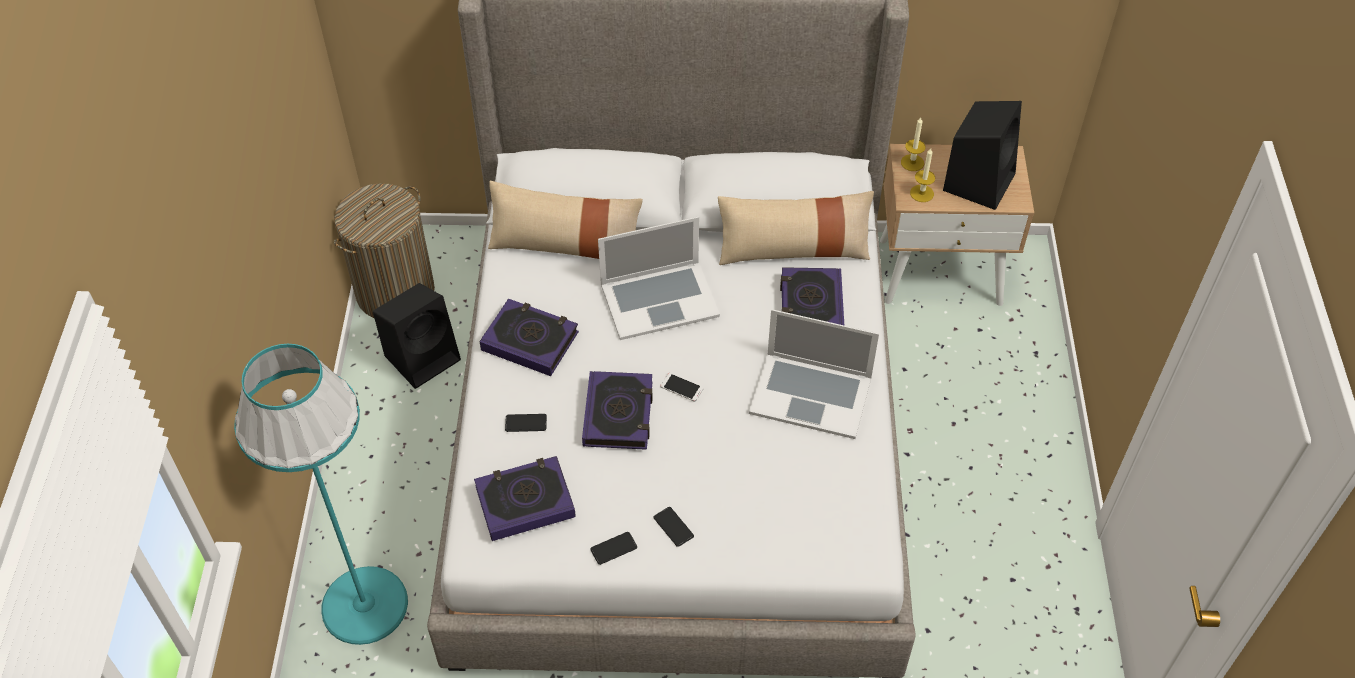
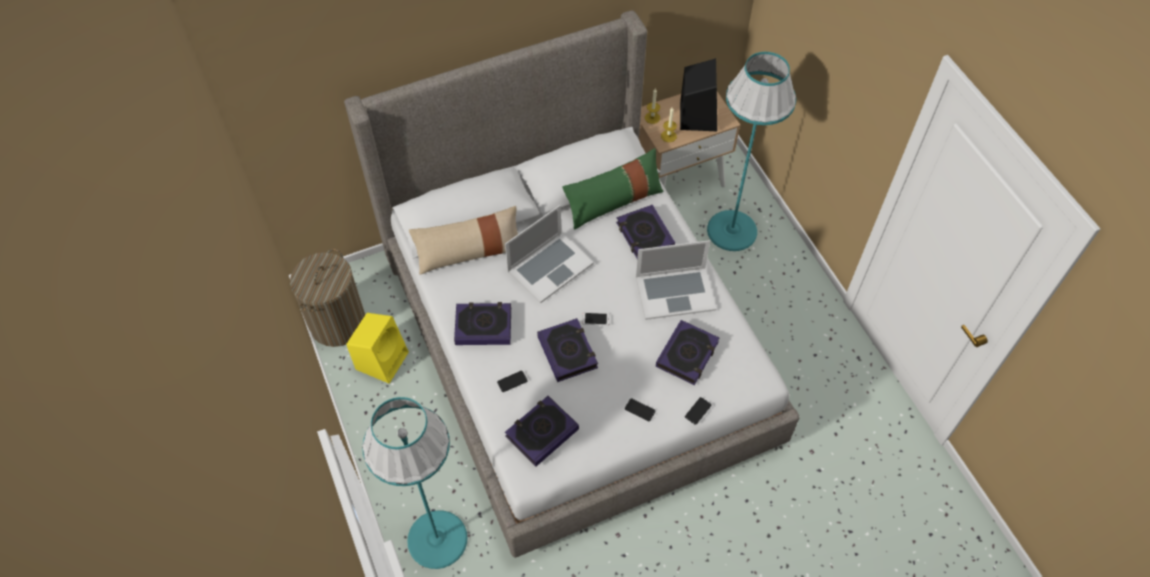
camera: 25 degrees left, 5 degrees up
(423, 356) = (382, 359): black speaker -> yellow speaker
(613, 548) = (612, 439): phone -> phone (698, 411)
(780, 481) = (687, 355): none -> book
(793, 249) = (614, 202): beige pillow -> green pillow
(980, 367) = (732, 230): none -> turquoise floor lamp

